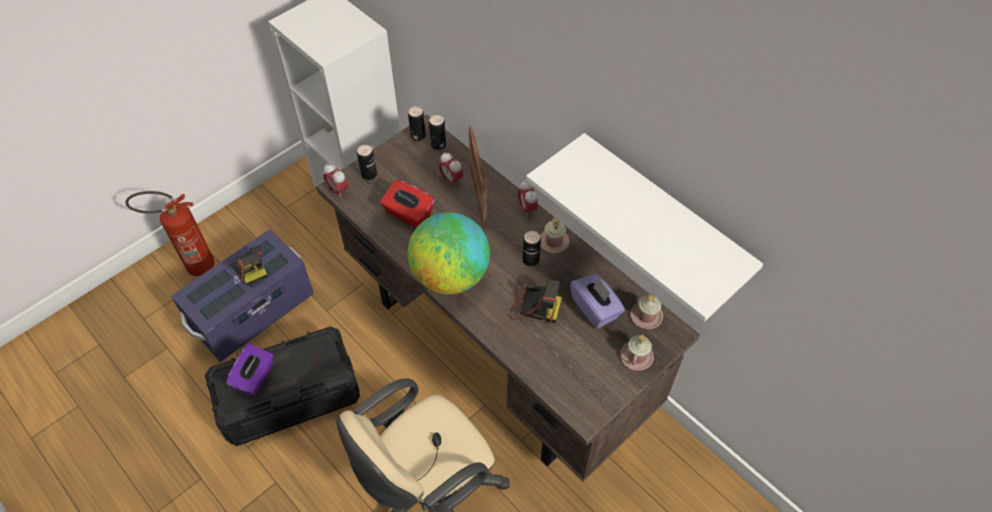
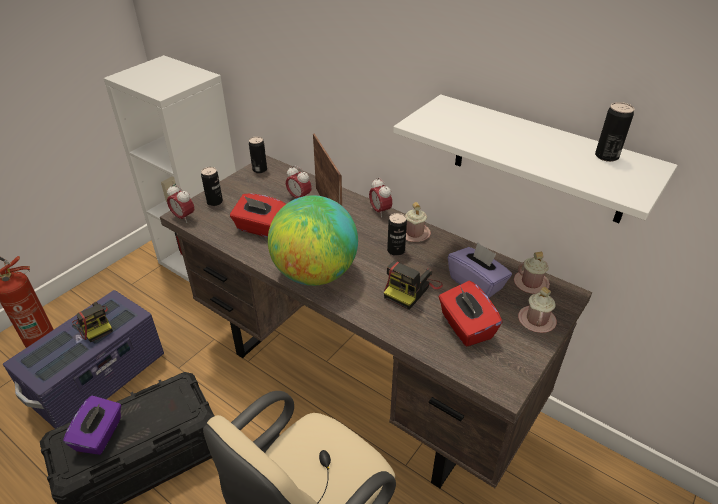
camera: 10 degrees left, 15 degrees down
(438, 144) = (280, 174): can -> can (606, 156)
(533, 306) = (411, 289): camera -> camera turned 120 degrees clockwise
(571, 353) = (465, 327): none -> red tissue box

